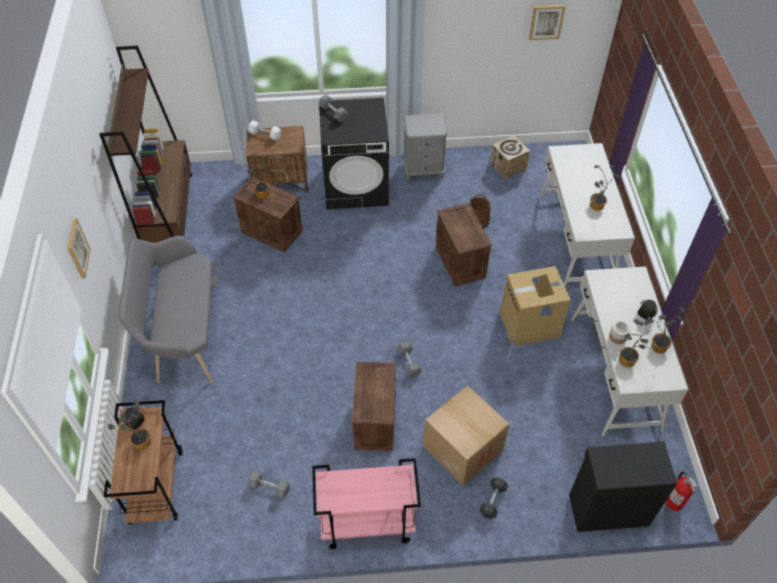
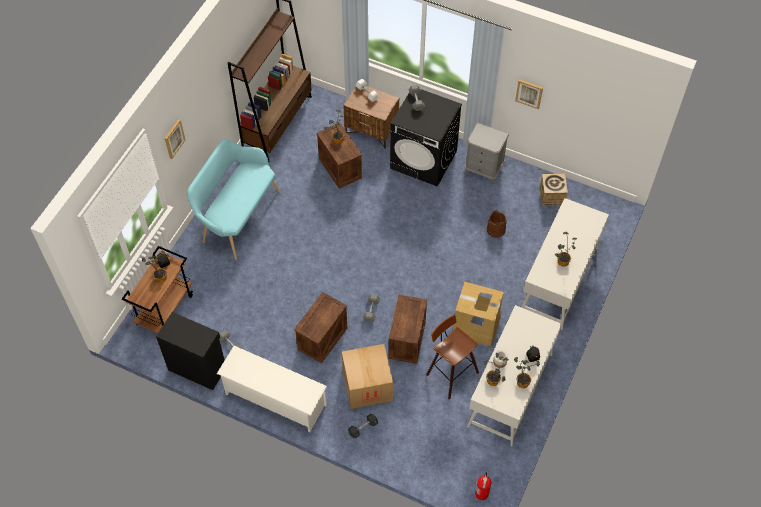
camera: 30 degrees right, 5 degrees up
(183, 334) = (237, 216): grey bench -> turquoise bench
(366, 524) = (275, 399): pink cart -> white shoe rack
(461, 262) = (459, 256): crate -> crate (407, 341)
(541, 387) = (450, 373): none -> stool
(546, 21) = (601, 101): picture -> picture (529, 93)
(607, 509) = (433, 473): black cabinet -> black cabinet (197, 367)

